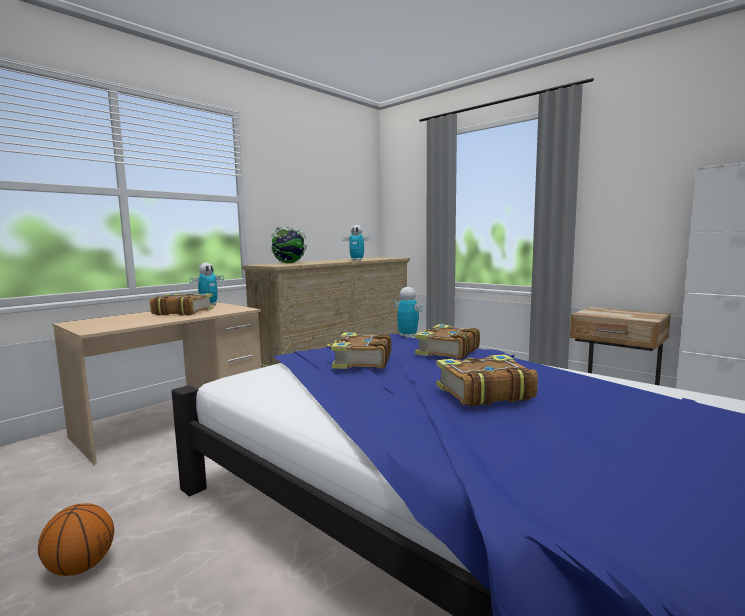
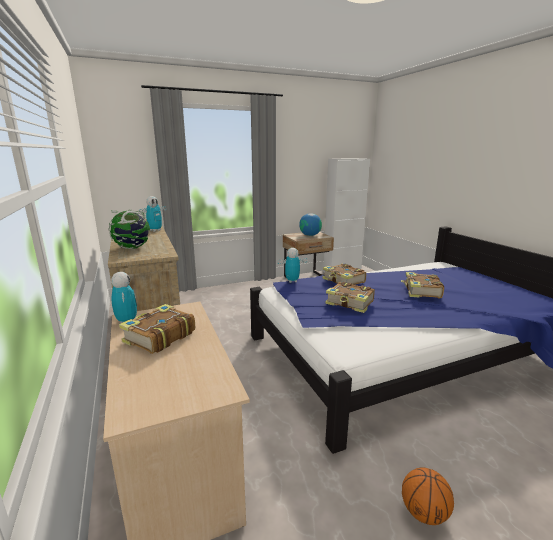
camera: 65 degrees left, 10 degrees up
(626, 314) = (310, 235): none -> globe

